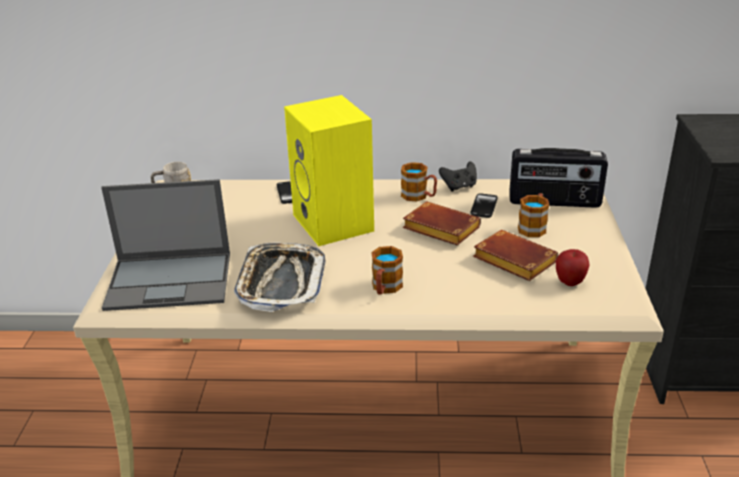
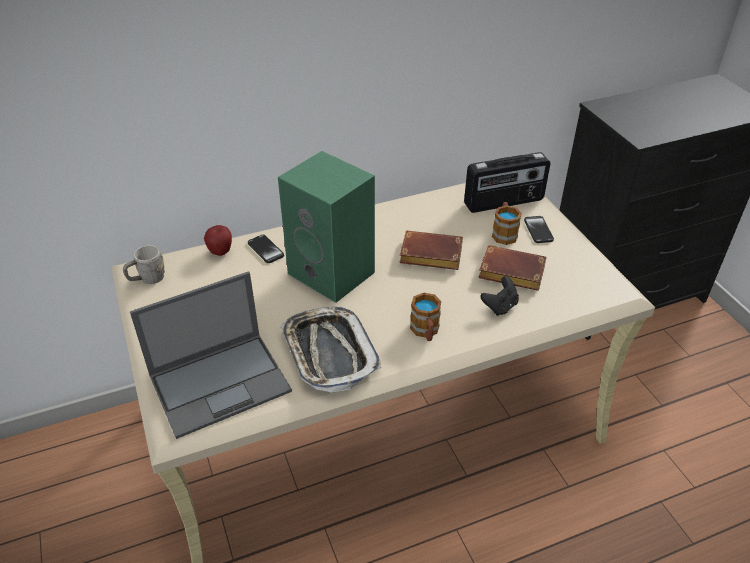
camera: 25 degrees left, 10 degrees up
(335, 223) = (334, 273): yellow speaker -> green speaker
(419, 196) = (388, 224): mug -> none
(459, 187) = (416, 205): black game controller -> black game controller (500, 306)
(484, 206) = (450, 221): phone -> phone (538, 230)
(570, 282) = (567, 282): apple -> apple (220, 252)

